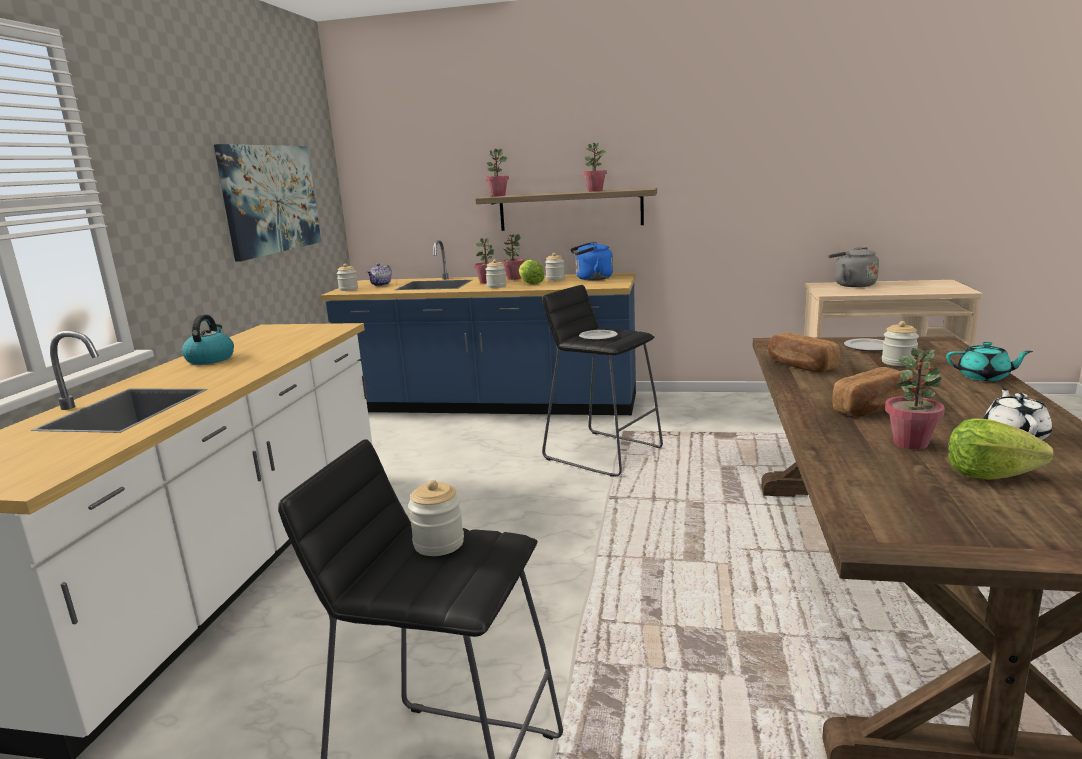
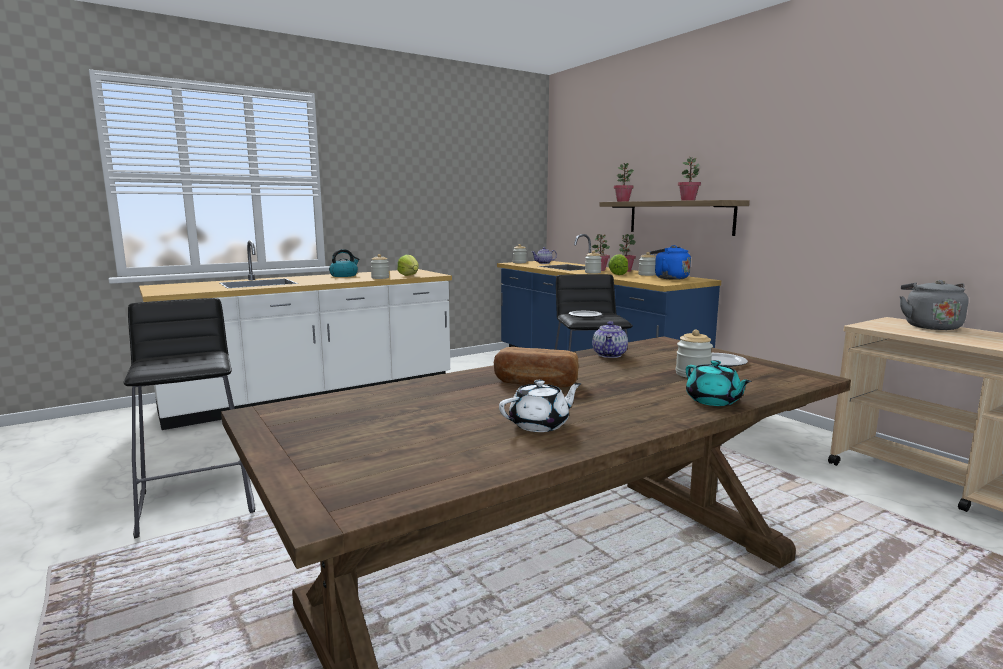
camera: 45 degrees right, 5 degrees down
(271, 199) = (465, 193): picture -> none
(439, 543) = (199, 356): jar -> jar (380, 278)
(800, 366) = (610, 355): bread -> teapot
(910, 443) = (465, 400): potted plant -> none
(989, 475) = (424, 426): lettuce -> lettuce (409, 275)

